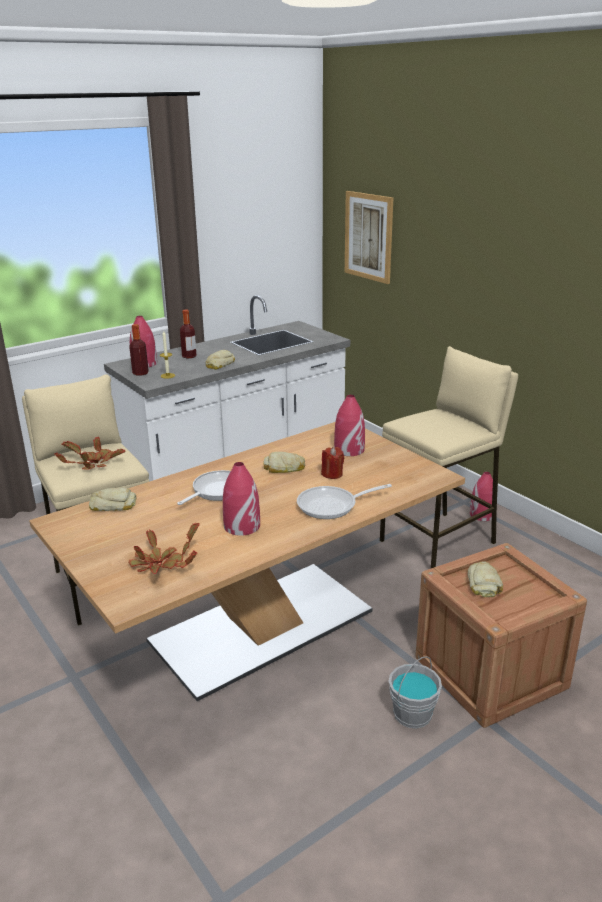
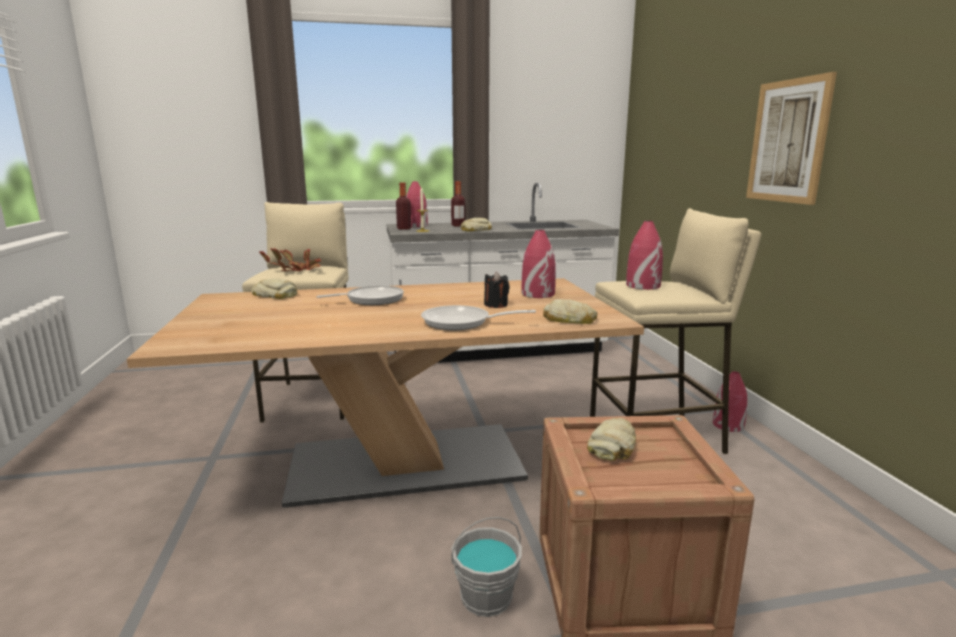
camera: 25 degrees right, 10 degrees down
(161, 565) = (241, 331): potted plant -> none
(241, 526) = (353, 321): red vase -> red vase (642, 285)
(284, 468) = (456, 296): bread -> bread (569, 319)
(332, 474) = (496, 305): red candle -> black candle
(368, 236) = (658, 136): picture -> picture (788, 141)

